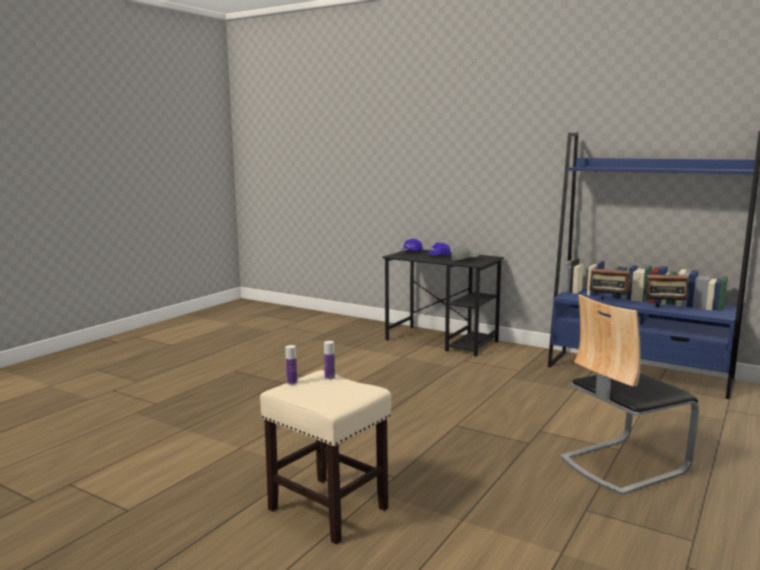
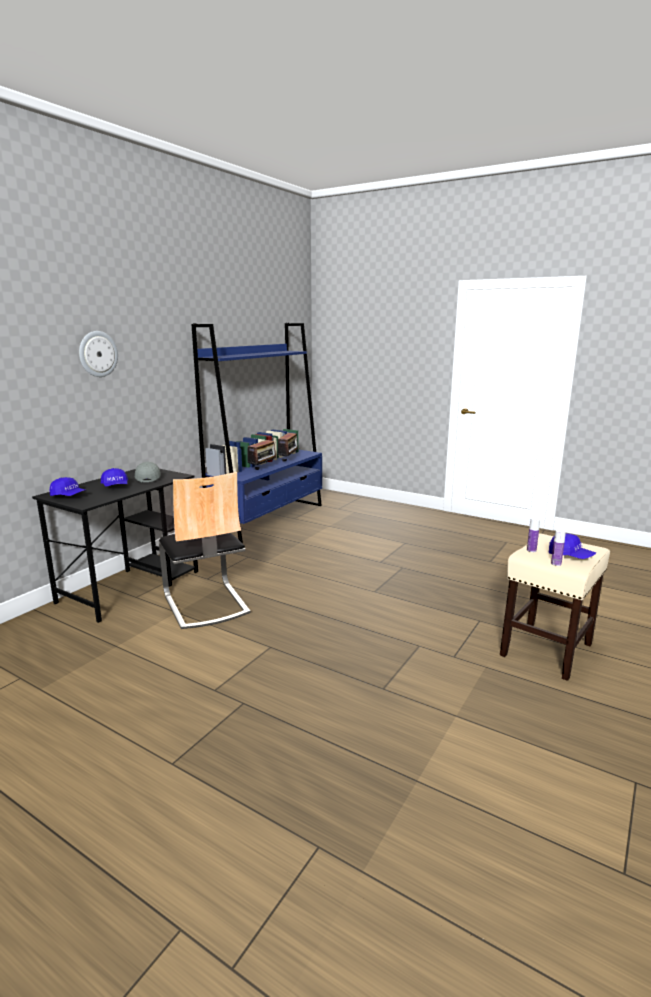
camera: 90 degrees left, 5 degrees up
(311, 392) = (570, 556): none -> blue cap
(476, 156) = (98, 354): none -> wall clock
(622, 464) = (426, 545): chair -> chair (205, 604)

